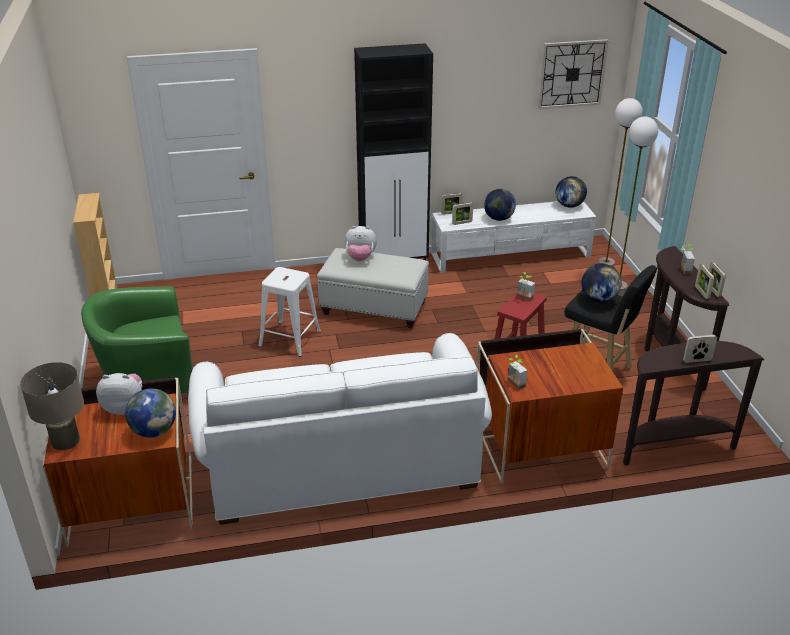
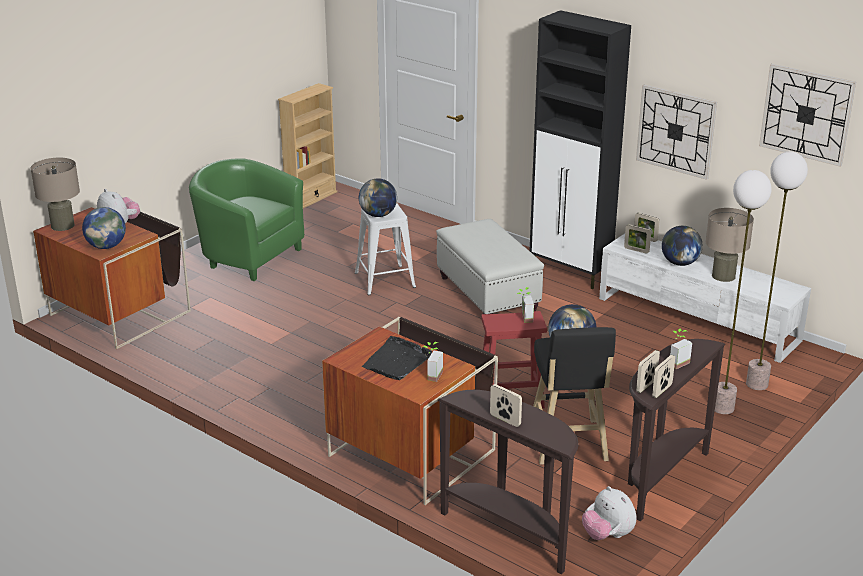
camera: 50 degrees right, 5 degrees down
(341, 461) = (261, 372): white sofa -> none
(360, 258) = (490, 234): plush toy -> plush toy (607, 535)
(467, 119) = (676, 131): none -> wall clock
(513, 385) = (348, 352): potted plant -> potted plant (431, 375)
(533, 214) = (723, 276): none -> beige table lamp
(552, 370) = (397, 361): none -> black tray
(569, 205) = (781, 287): globe -> globe (378, 215)

